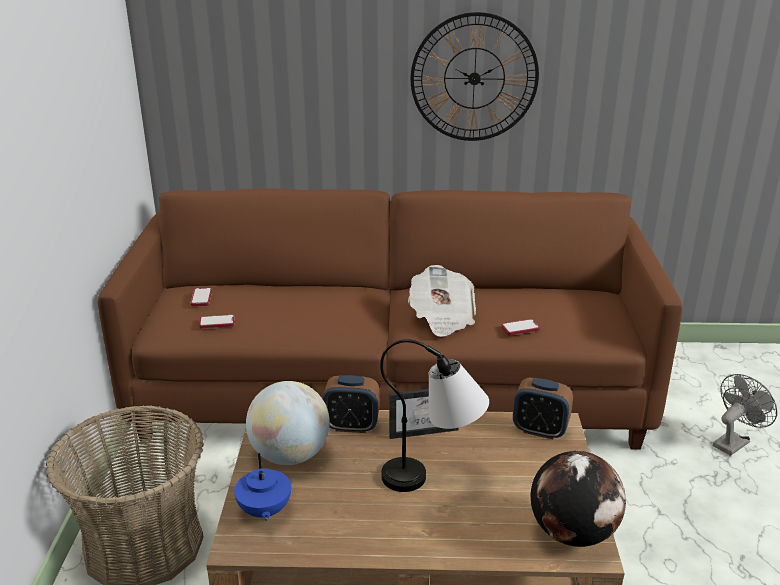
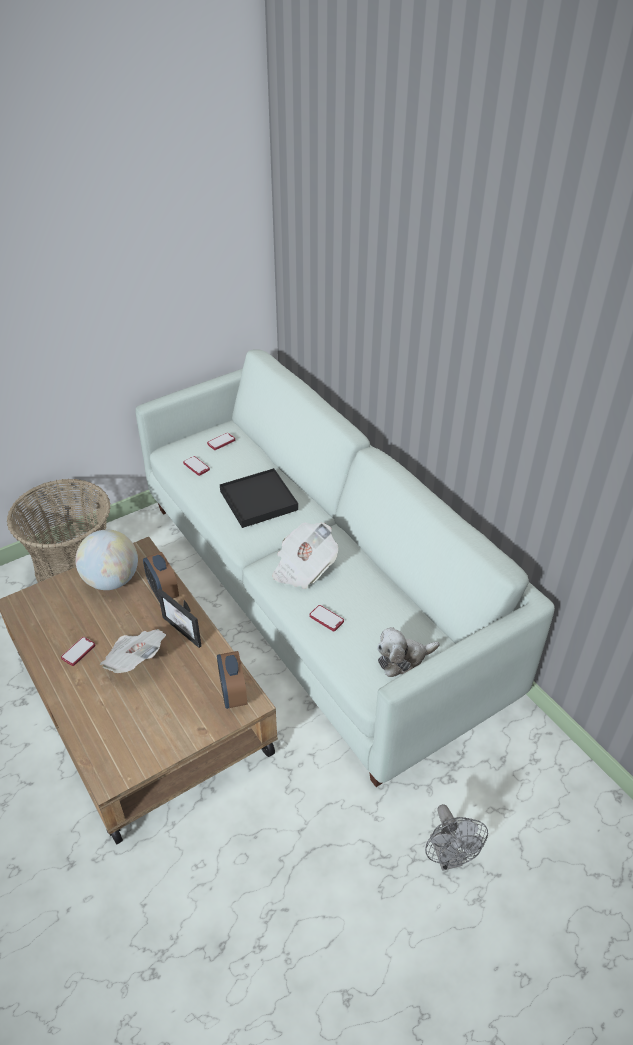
camera: 55 degrees right, 15 degrees up
(264, 511) = (52, 598): blue teapot -> none
(320, 308) = (258, 500): none -> black tray
(378, 517) = (78, 652): none -> phone
(390, 390) = (317, 594): brown sofa -> white sofa
(434, 478) = (135, 660): table lamp -> newspaper
(474, 78) = (459, 384): wall clock -> none
(572, 533) = (123, 760): globe -> none
(599, 314) = (403, 660): none -> plush toy
(733, 442) = (448, 857): grey fan -> grey fan turned 60 degrees clockwise

